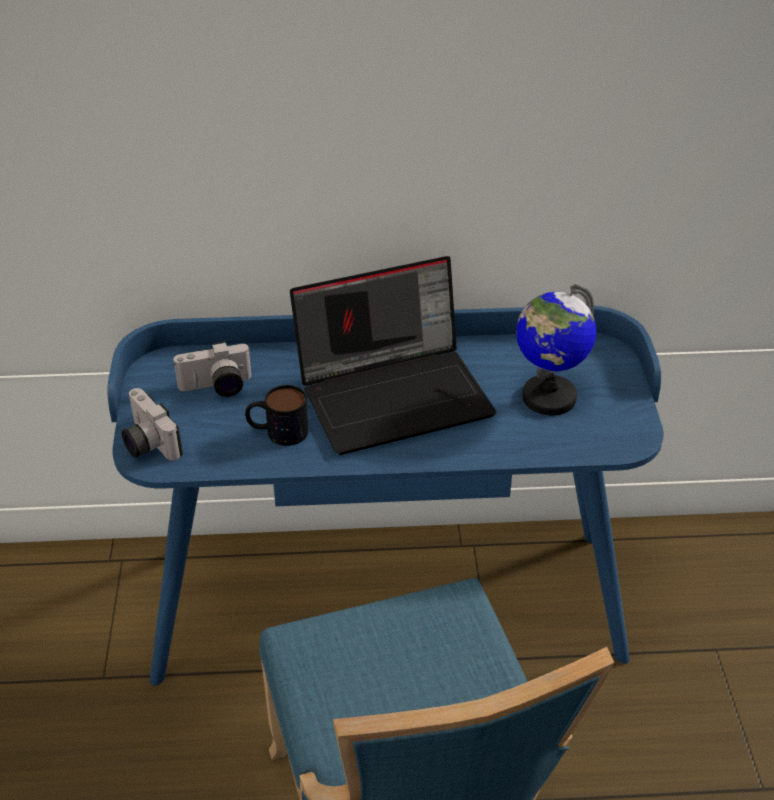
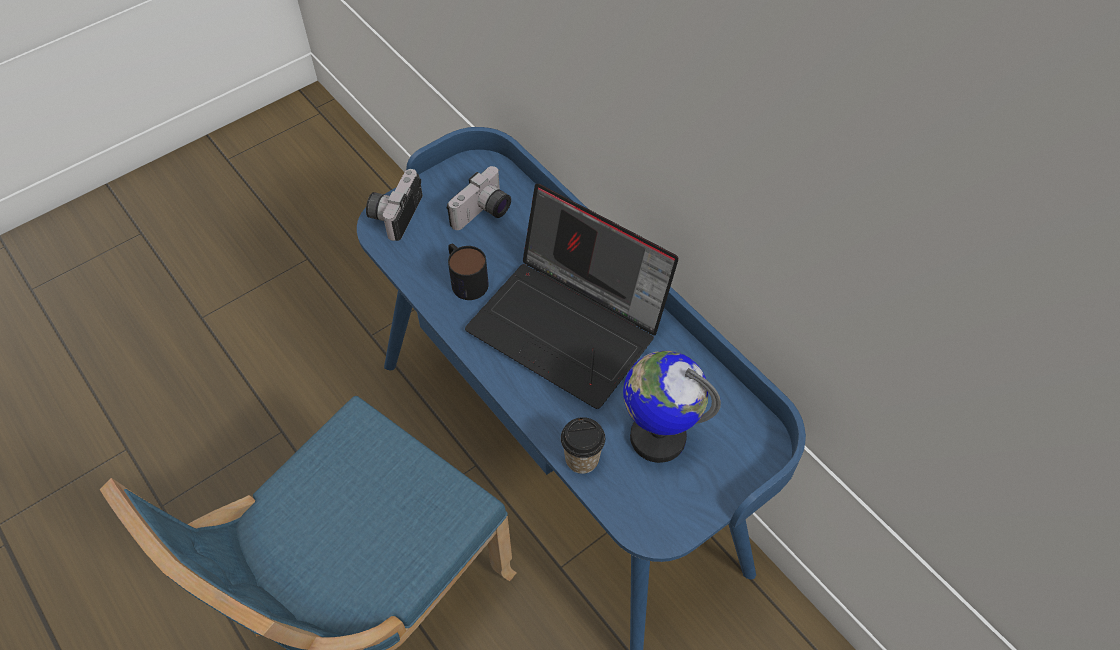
camera: 55 degrees right, 15 degrees up
(217, 388) = (483, 213): camera -> camera turned 90 degrees counterclockwise
(533, 447) = (582, 459): none -> cup

